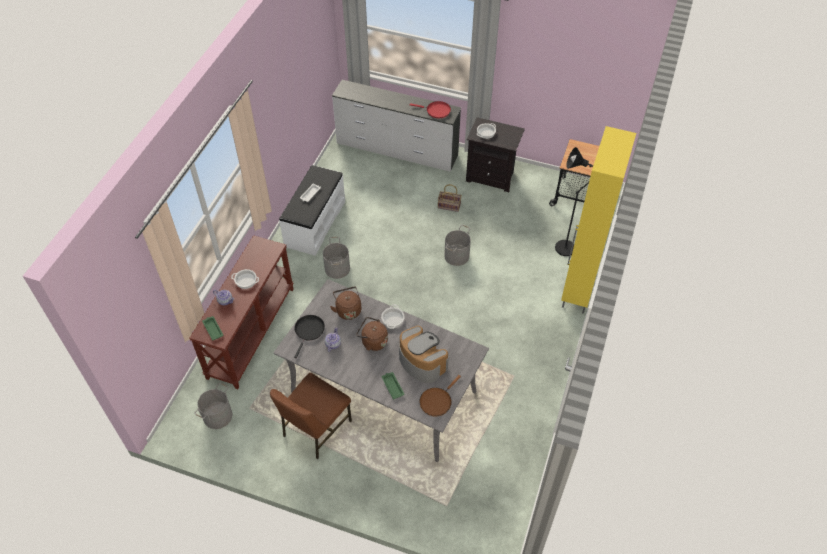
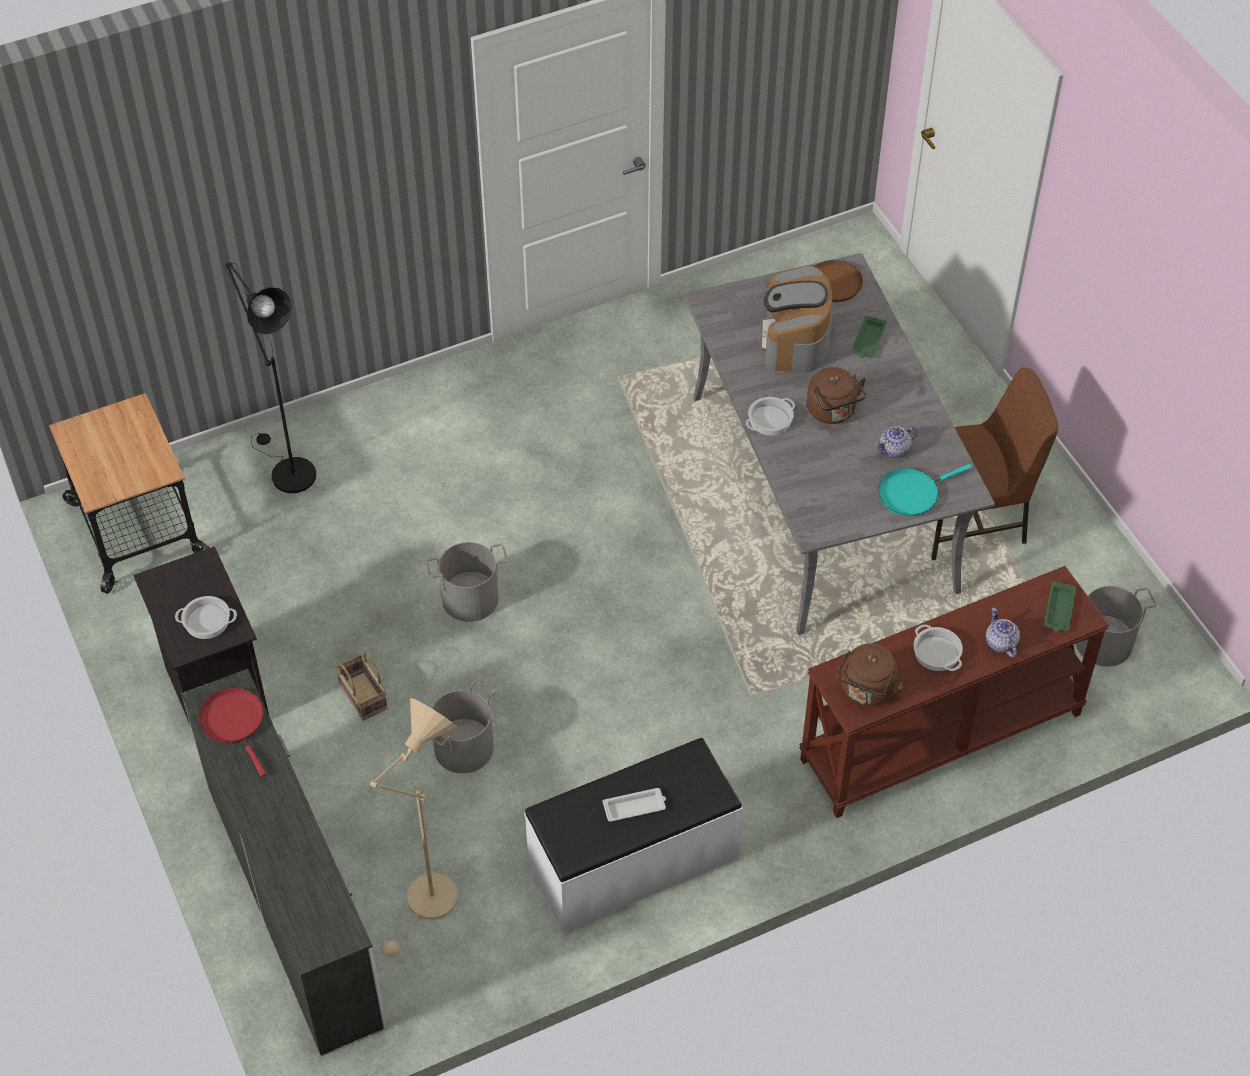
camera: 135 degrees left, 0 degrees up
(309, 331) = (911, 493): black frying pan -> turquoise frying pan
(337, 268) = (687, 736): grey bucket -> grey bucket (463, 747)
(348, 310) = (821, 481): brown kettle -> brown kettle (866, 691)
(360, 173) = (427, 906): none -> beige floor lamp
(577, 290) = (372, 407): yellow cabinet -> none

